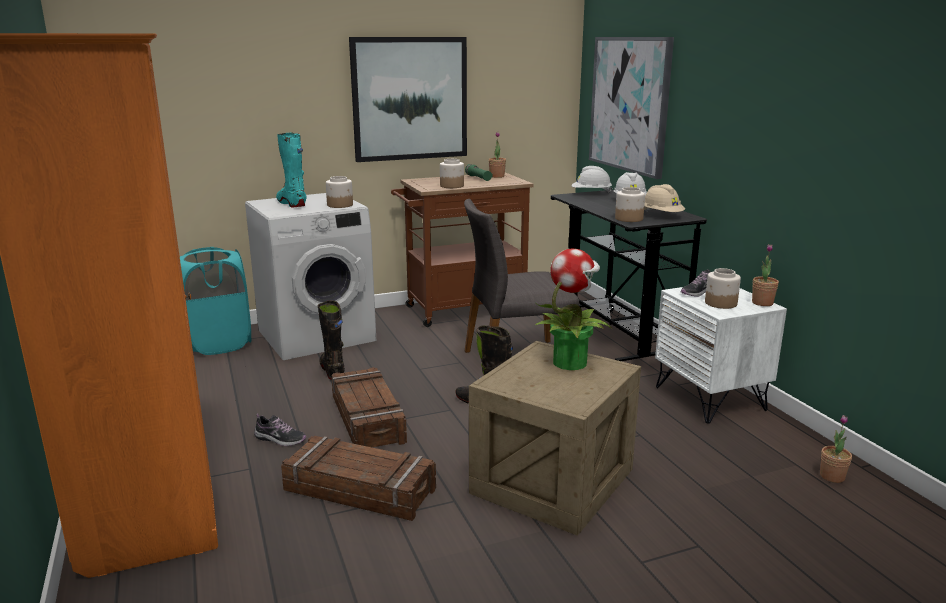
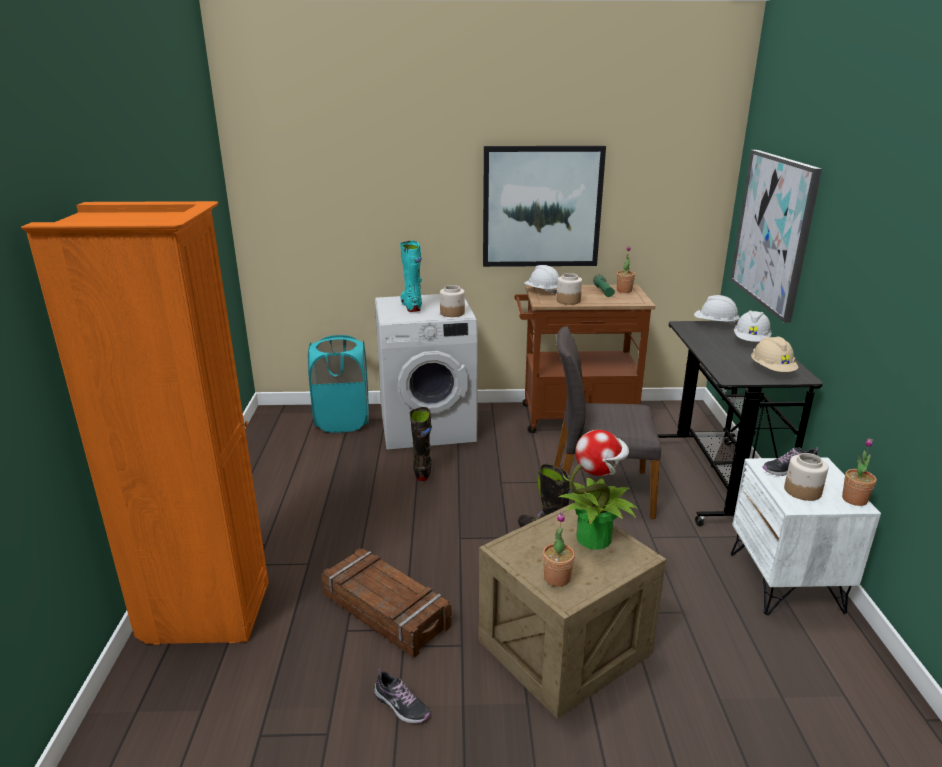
camera: 20 degrees right, 5 degrees up
(280, 439) = (345, 537): shoe -> shoe (401, 705)
(368, 418) = (429, 531): crate -> none
(421, 182) = (542, 291): none -> white hard hat
(628, 219) = (729, 371): jar -> none
(832, 476) = (880, 723): potted plant -> potted plant (557, 578)

